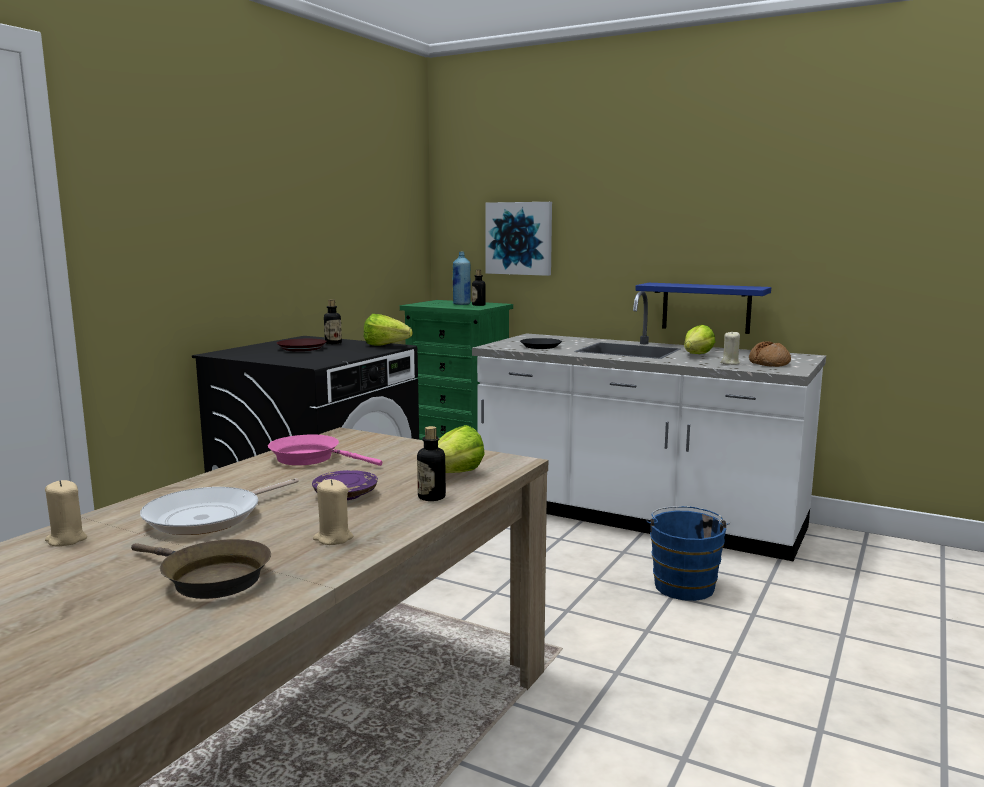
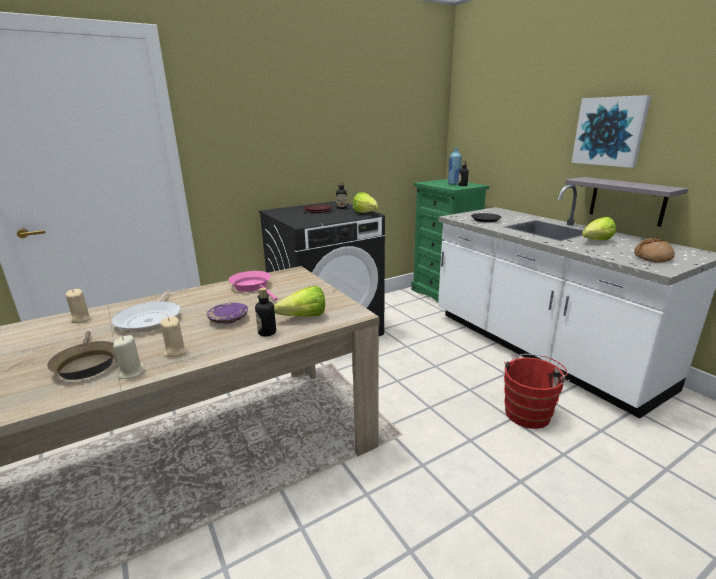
camera: 30 degrees right, 10 degrees up
(209, 517) = (150, 319): frying pan -> frying pan turned 75 degrees counterclockwise
(519, 238) = (499, 138): picture -> picture (609, 131)
(684, 584) = (528, 412): blue bucket -> red bucket
(706, 307) = (627, 201): blue shelf -> grey shelf
(730, 363) = (614, 253): beige candle -> beige candle (132, 372)

